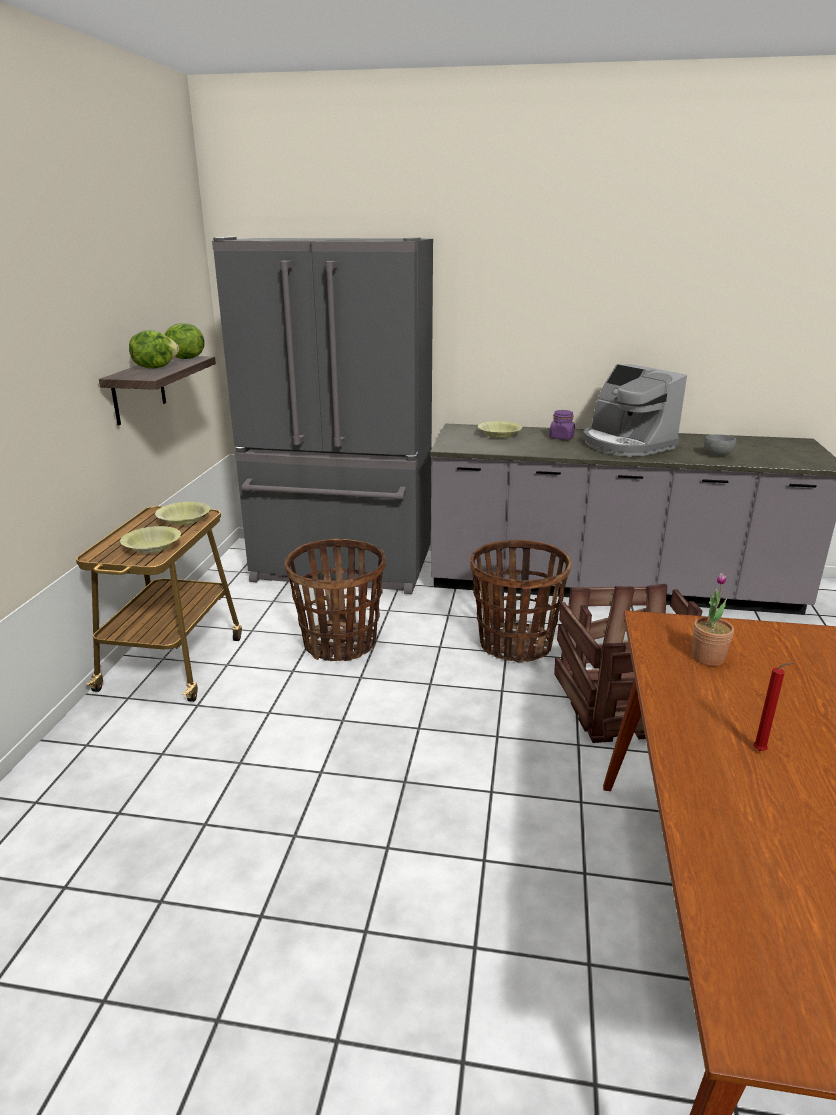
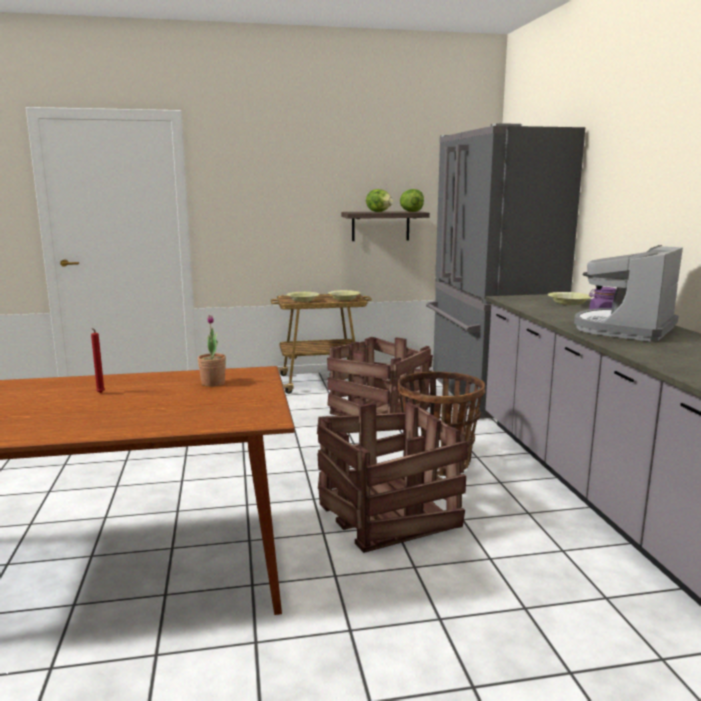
camera: 70 degrees right, 10 degrees down
(340, 644) = (379, 412): basket -> crate
(717, 455) = (662, 354): grey bowl -> none

